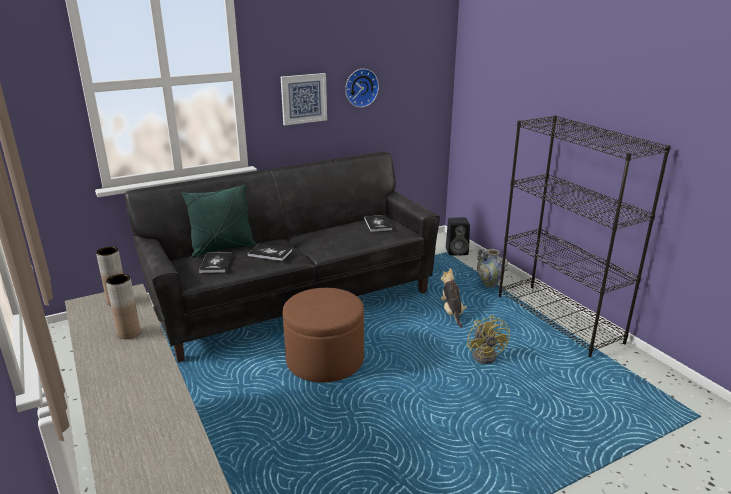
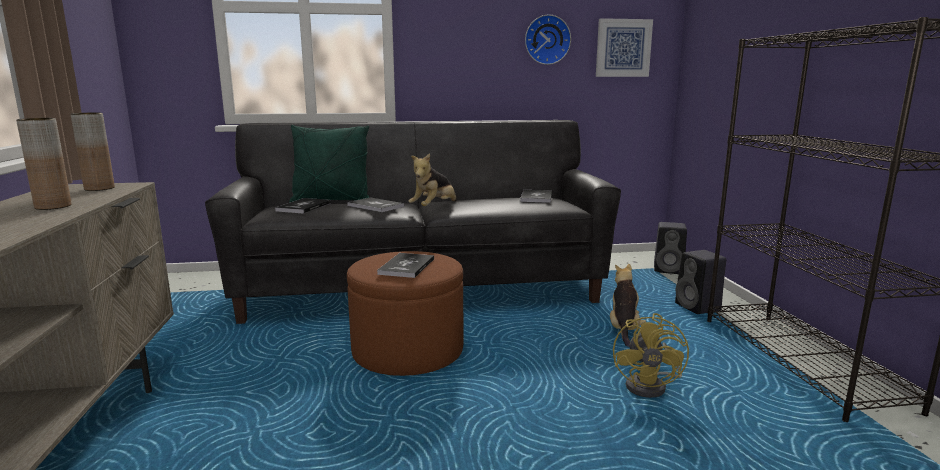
camera: 20 degrees right, 10 degrees down
(303, 98) = (470, 46): picture -> picture (623, 48)
(313, 247) = (434, 208): none -> plush toy
(327, 307) = (406, 266): none -> book
(489, 285) = (699, 308): vase -> black speaker

